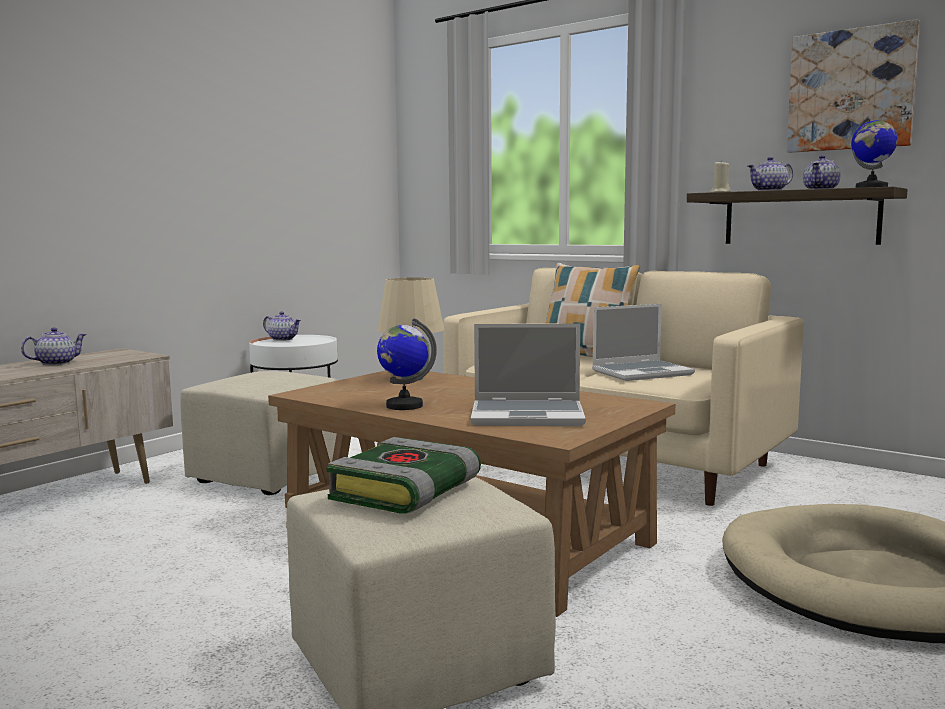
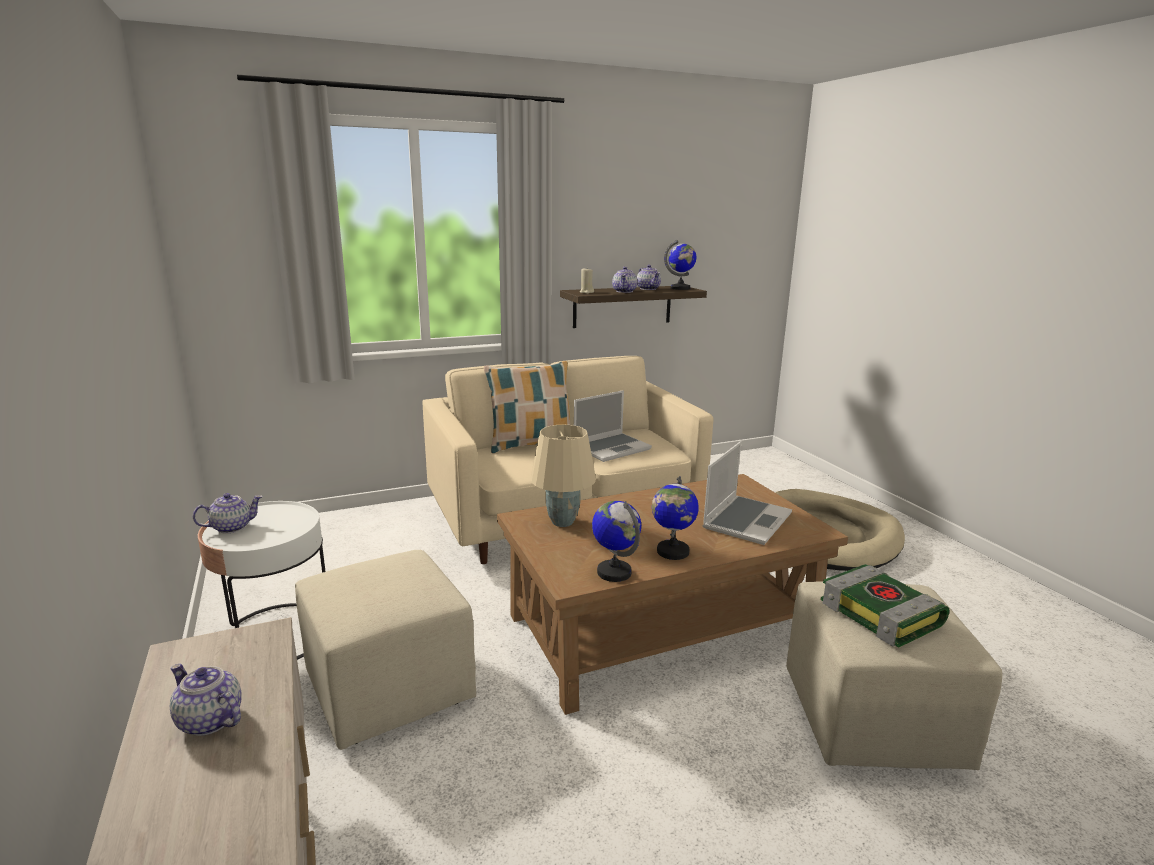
camera: 60 degrees left, 10 degrees up
(56, 363) = (208, 720): teapot -> teapot turned 45 degrees counterclockwise
(335, 399) = (614, 572): none -> globe
(642, 372) = (612, 448): laptop -> laptop turned 45 degrees clockwise
(851, 90) = (652, 216): picture -> none

